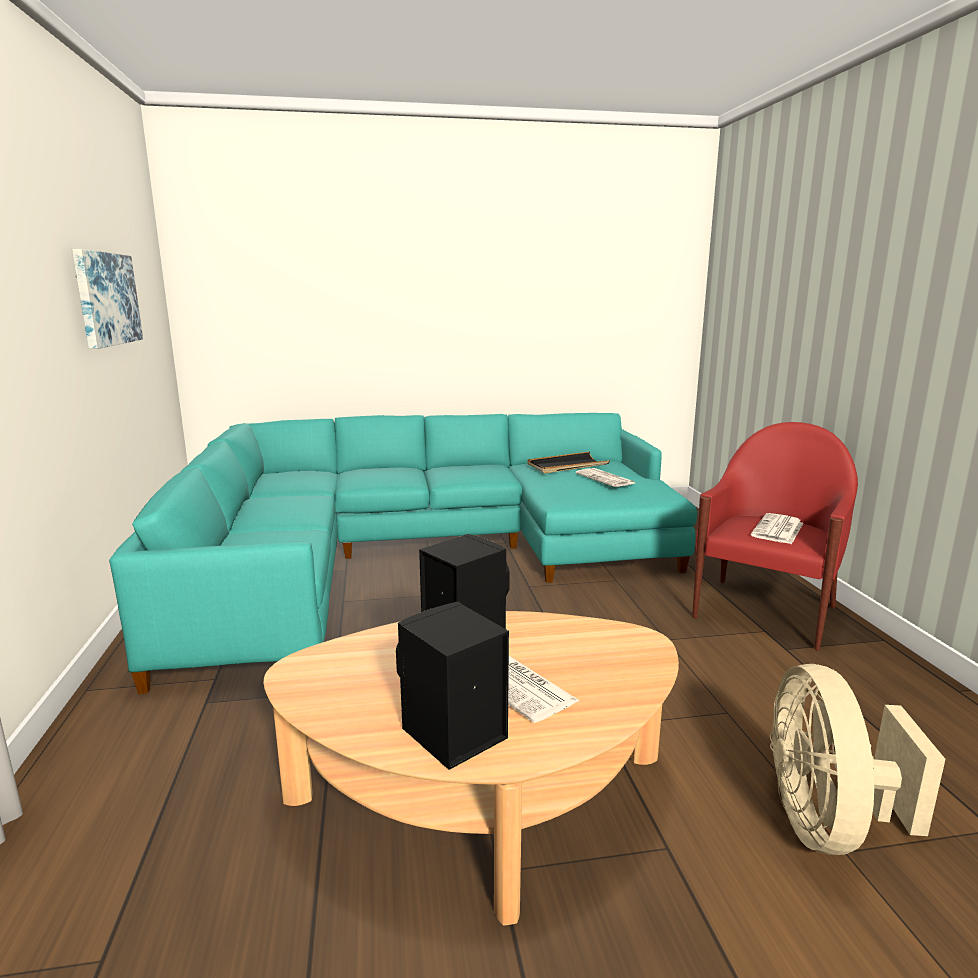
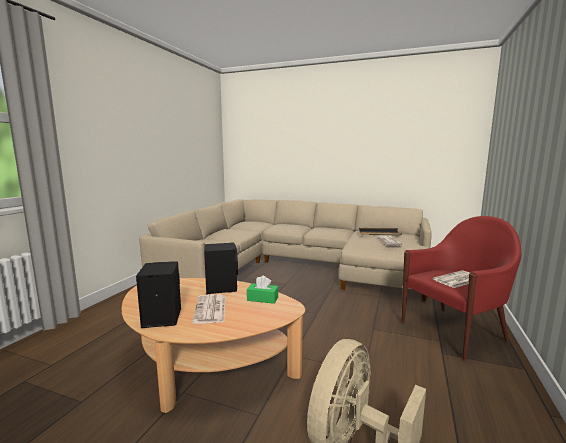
camera: 30 degrees right, 5 degrees down
(106, 299) = (181, 145): picture -> none
(418, 556) = (295, 267): turquoise sofa -> beige sofa
(572, 636) = (262, 299): none -> green tissue box

